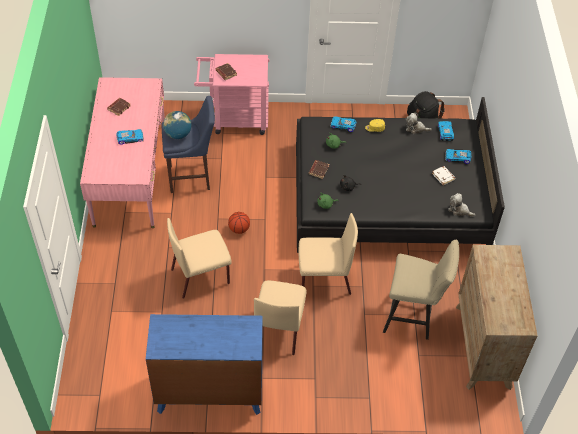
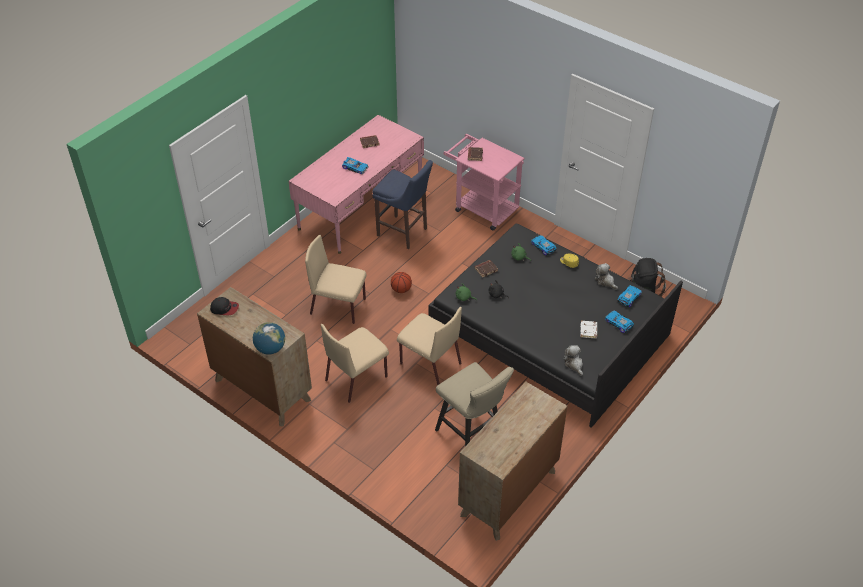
camera: 40 degrees right, 5 degrees down
(167, 338) = (224, 308): none -> cap
(178, 134) = (393, 183): globe -> globe (270, 348)
(209, 393) = (262, 390): blue dresser -> brown dresser

